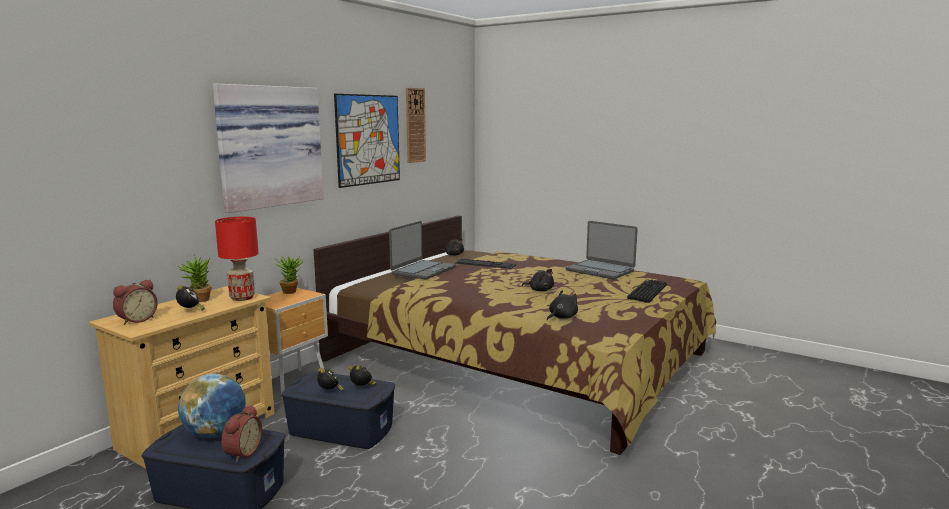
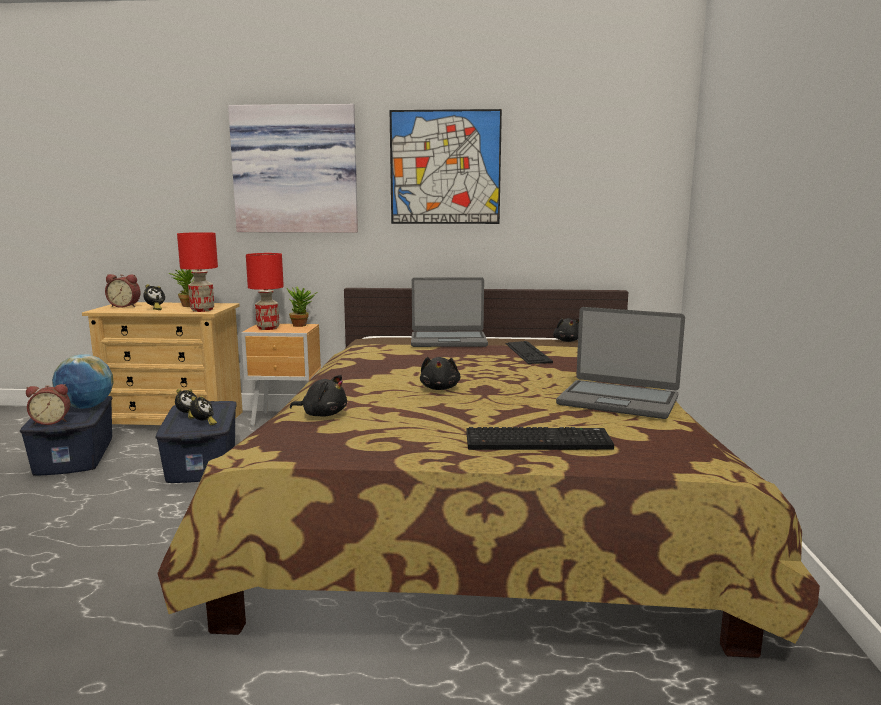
camera: 60 degrees right, 0 degrees up
(279, 300) = (268, 328): none -> red table lamp
(415, 125) = (539, 150): wall clock -> none
(600, 270) = (618, 400): laptop -> laptop turned 75 degrees counterclockwise

